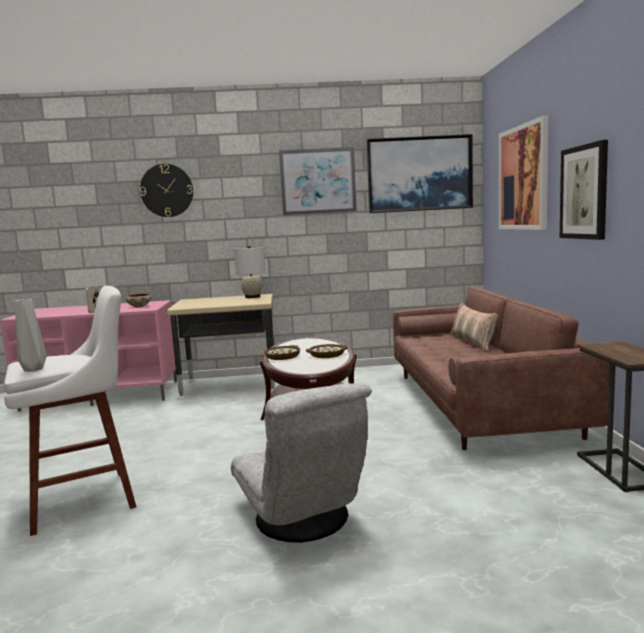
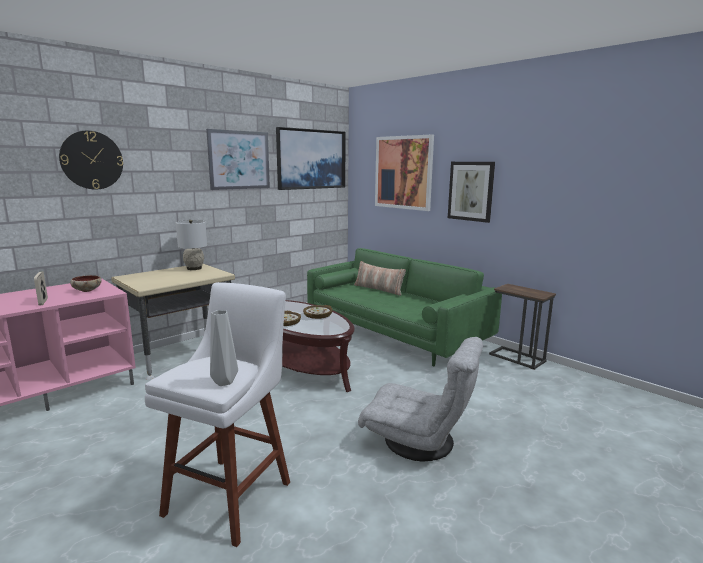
camera: 40 degrees left, 5 degrees up
(479, 403) = (395, 332): brown sofa -> green sofa

